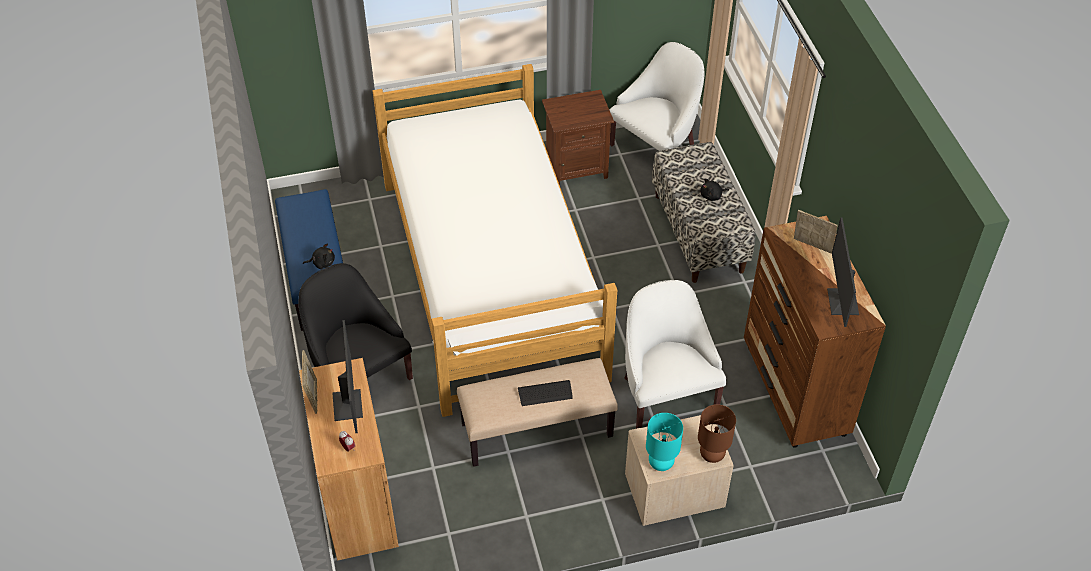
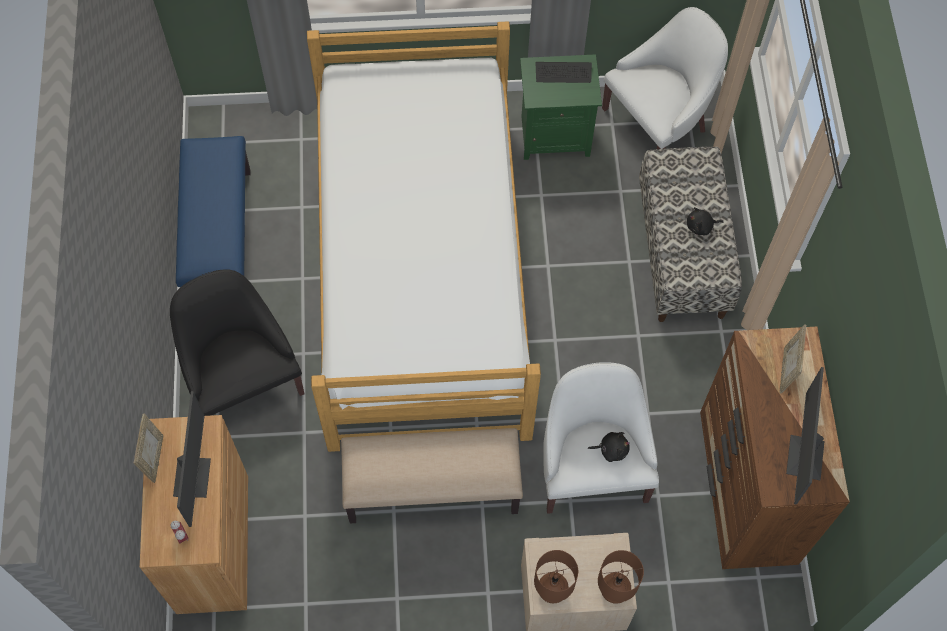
camera: 10 degrees right, 15 degrees up
(322, 262) = (217, 241): black plush toy -> black plush toy (611, 449)
(545, 394) = (440, 468): keyboard -> keyboard (563, 73)
(576, 167) = (554, 135): brown nightstand -> green nightstand
(661, 463) = (552, 590): turquoise table lamp -> brown table lamp
(811, 247) = (786, 370): picture frame -> picture frame turned 120 degrees counterclockwise

